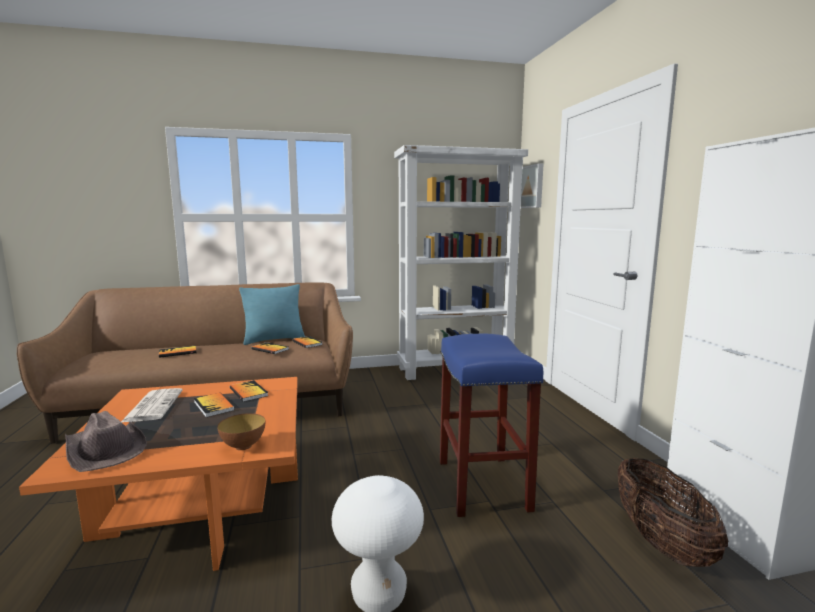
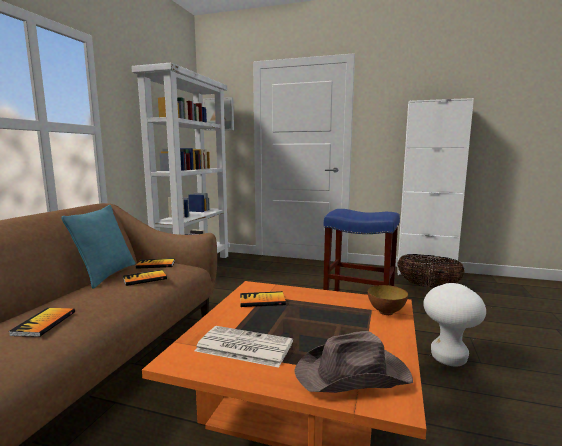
camera: 60 degrees left, 0 degrees up
(214, 406) = (282, 317): book -> none

